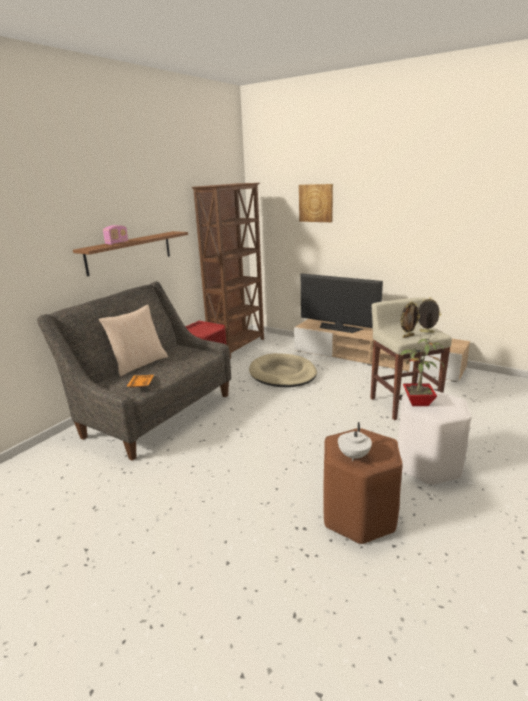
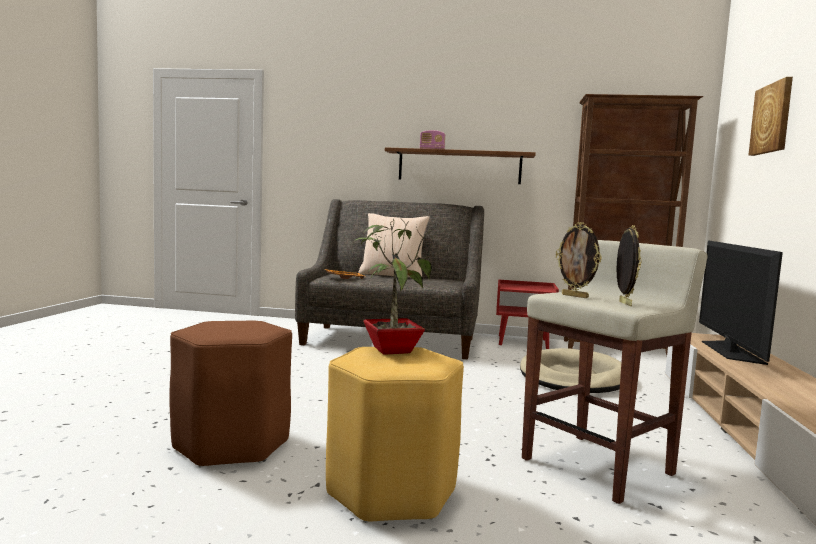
camera: 65 degrees right, 15 degrees down
(353, 456) = (211, 326): white teapot -> none
(428, 465) = (391, 491): white stool -> yellow stool

